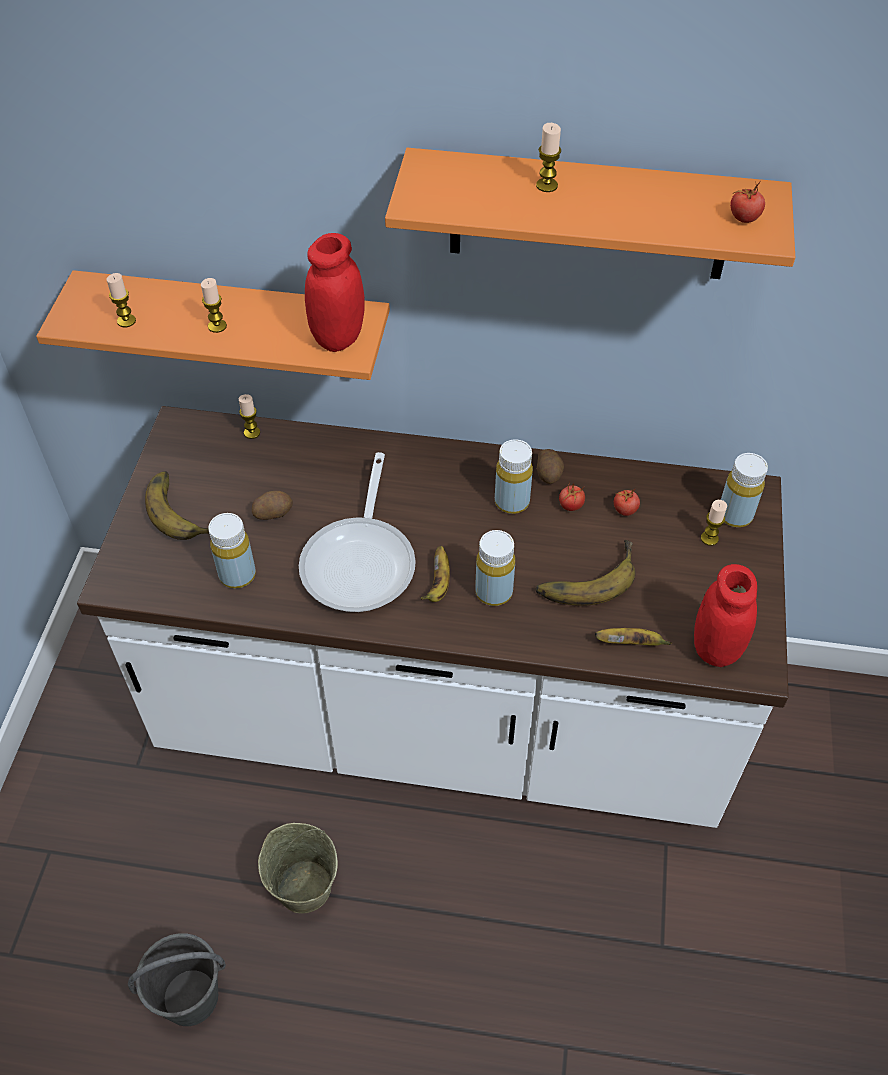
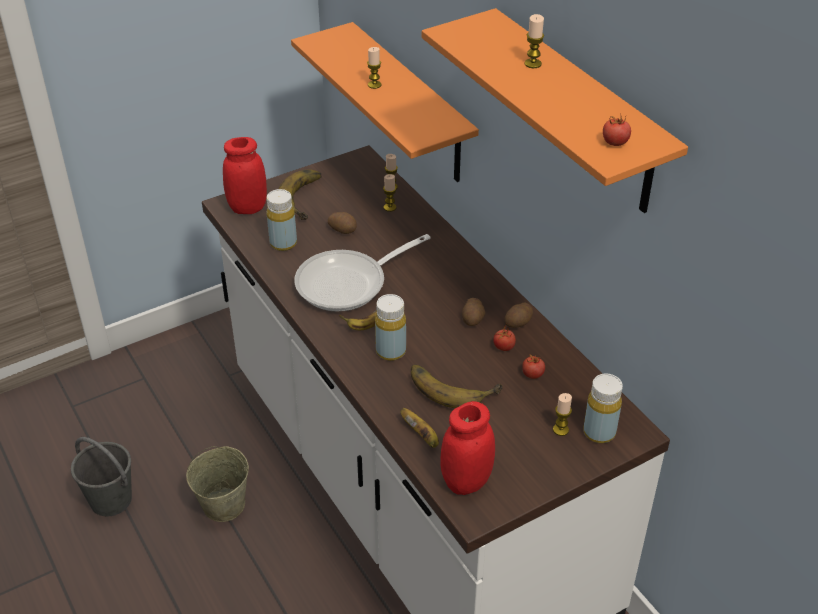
camera: 50 degrees right, 10 degrees down
(126, 321) = (338, 57): candle -> candle (390, 207)
(338, 338) = (423, 127): red jar -> red jar (247, 207)
(512, 502) = (473, 319): yellow bottle -> potato

